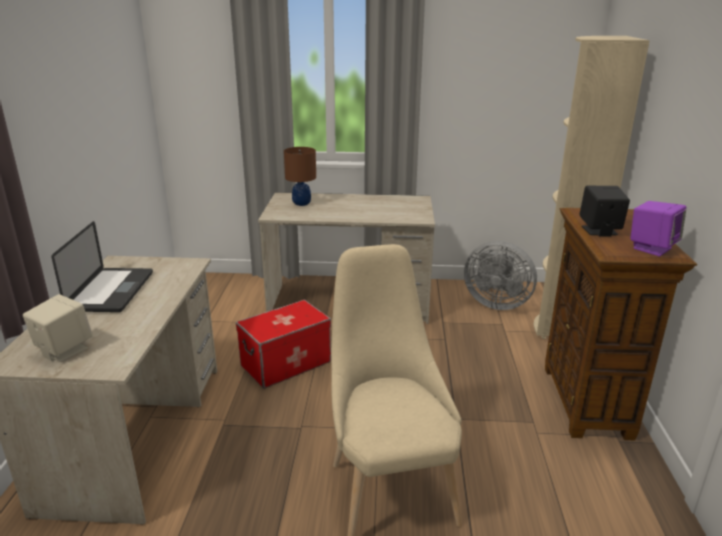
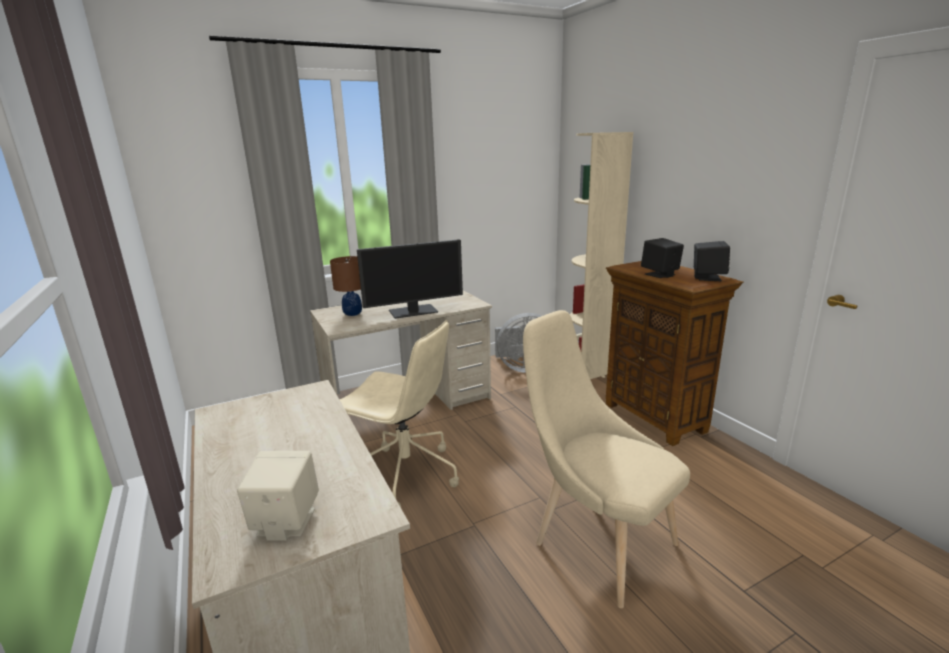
camera: 30 degrees left, 5 degrees down
(111, 291) = (256, 442): laptop -> none
(286, 364) = (402, 474): storage box -> beige office chair
(354, 213) = (413, 311): none -> monitor
(651, 248) = (708, 278): purple speaker -> black speaker

